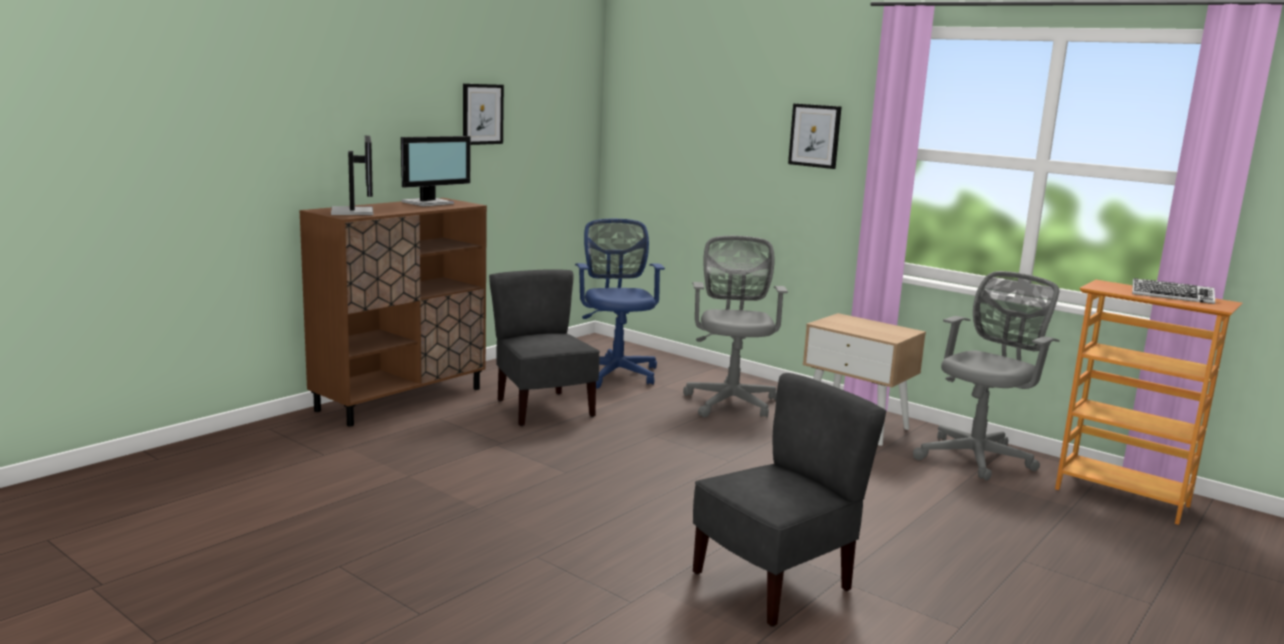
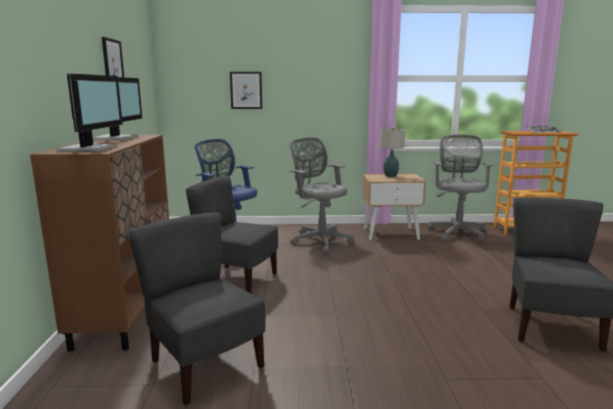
camera: 40 degrees left, 0 degrees up
(355, 211) = (90, 148): monitor -> monitor turned 60 degrees clockwise
(378, 459) = (205, 365): none -> grey chair
(814, 135) = (327, 73): picture -> picture (246, 90)
(870, 324) = (391, 176): none -> table lamp

